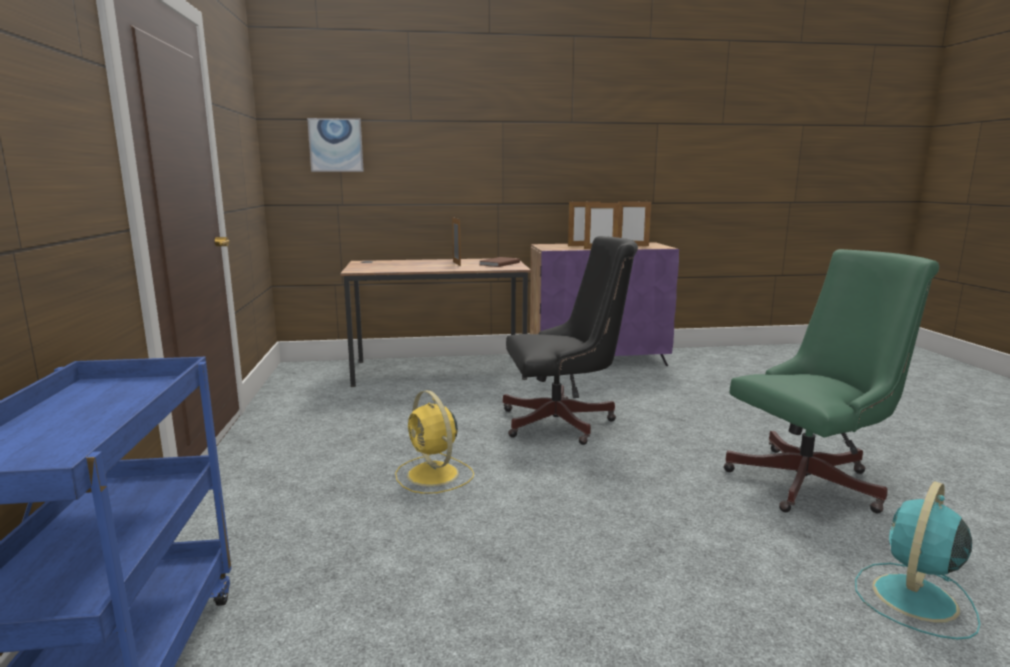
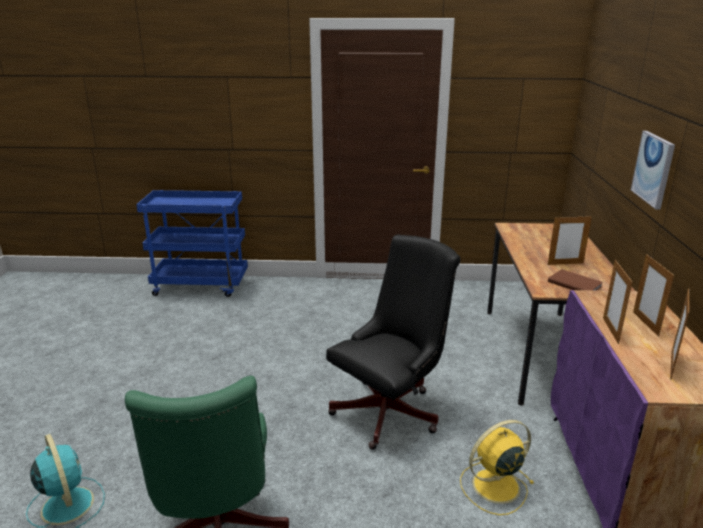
camera: 100 degrees right, 10 degrees up
(336, 145) = (599, 113): picture -> picture (653, 169)
(434, 475) = (315, 343): yellow fan -> yellow fan (494, 486)
(565, 422) = (391, 410): black office chair -> black office chair turned 135 degrees counterclockwise

